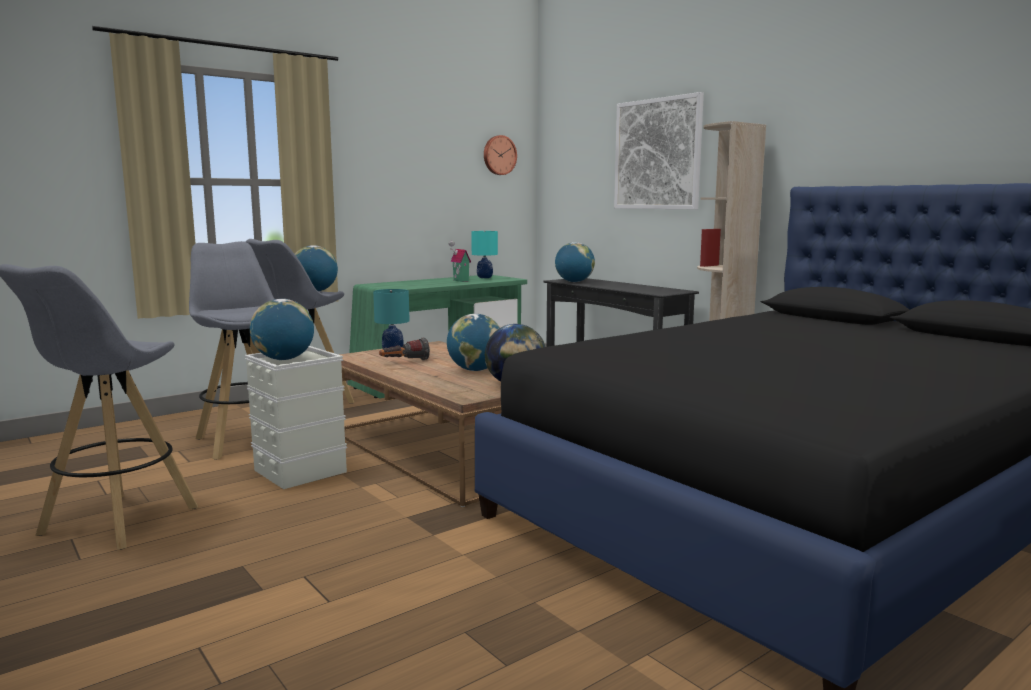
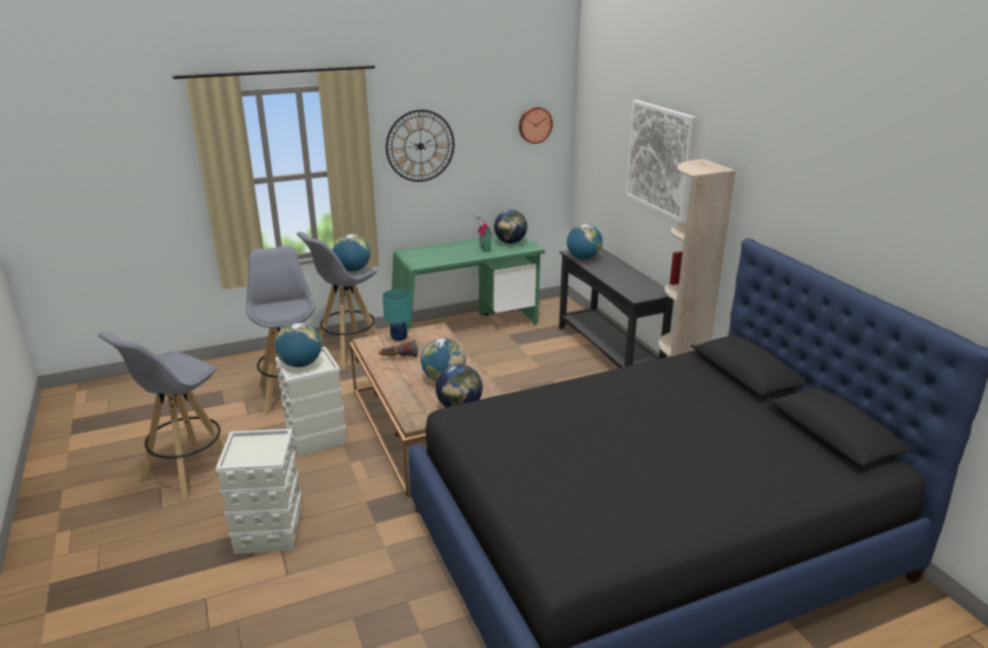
camera: 15 degrees right, 15 degrees up
(274, 561) = (268, 531): none -> grey storage box
(383, 163) = (420, 146): none -> wall clock
(485, 278) = (510, 242): turquoise table lamp -> globe

